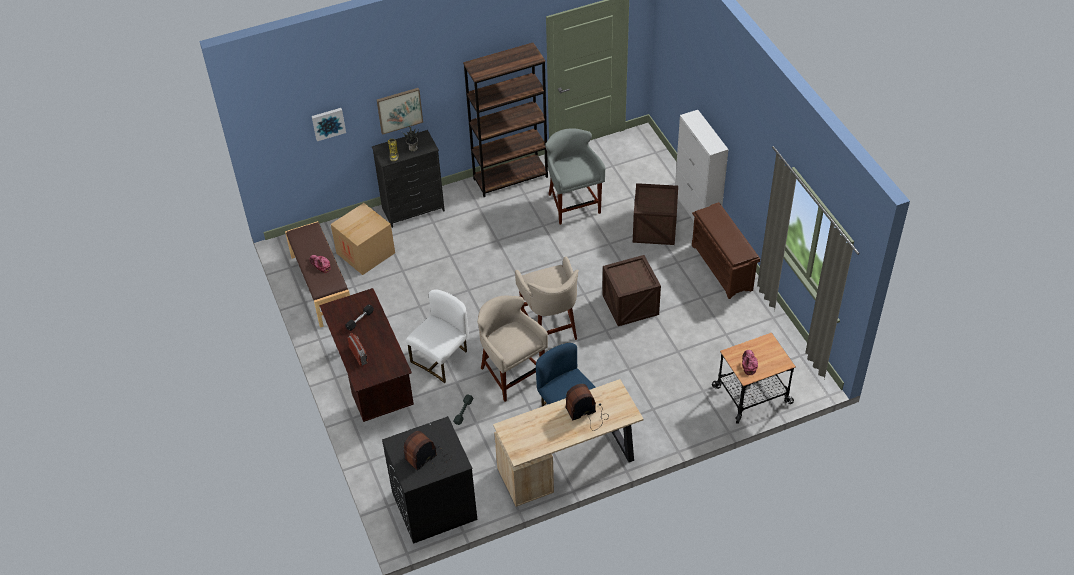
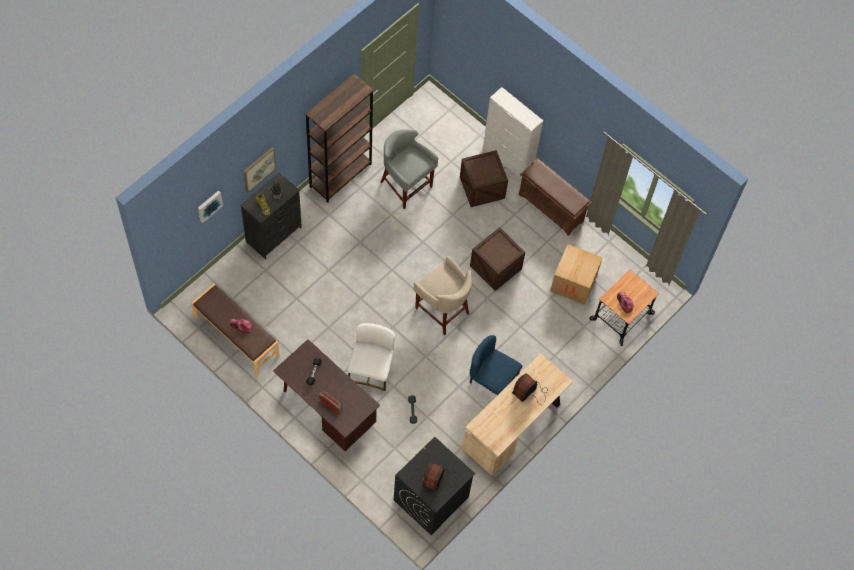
camera: 30 degrees left, 15 degrees up
(365, 253) = (256, 292): cardboard box -> cardboard box (573, 282)
(511, 375) = (433, 364): beige stool -> none

